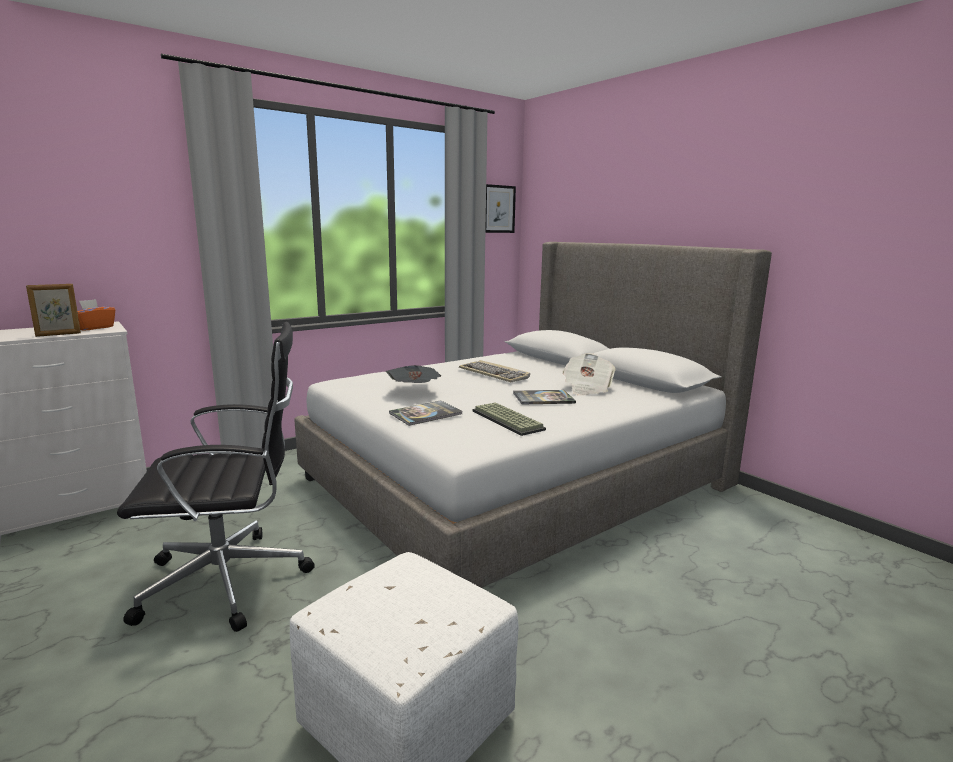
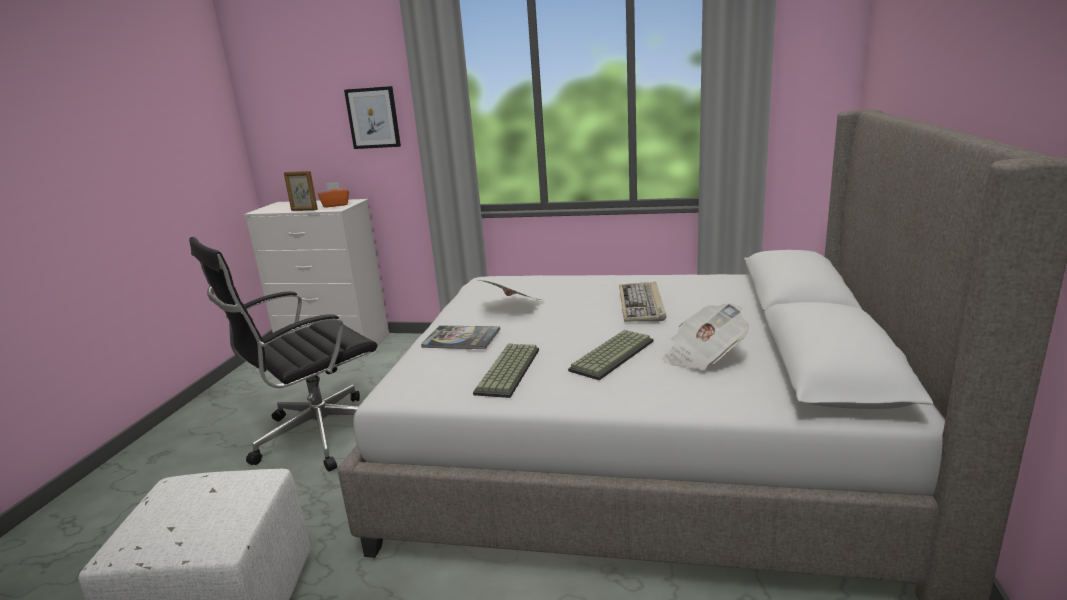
camera: 50 degrees right, 5 degrees up
(230, 581) = (317, 436): black office chair -> black office chair turned 105 degrees clockwise
(498, 209) = (813, 57): picture -> picture (373, 118)
(543, 398) = (611, 355): book -> keyboard

